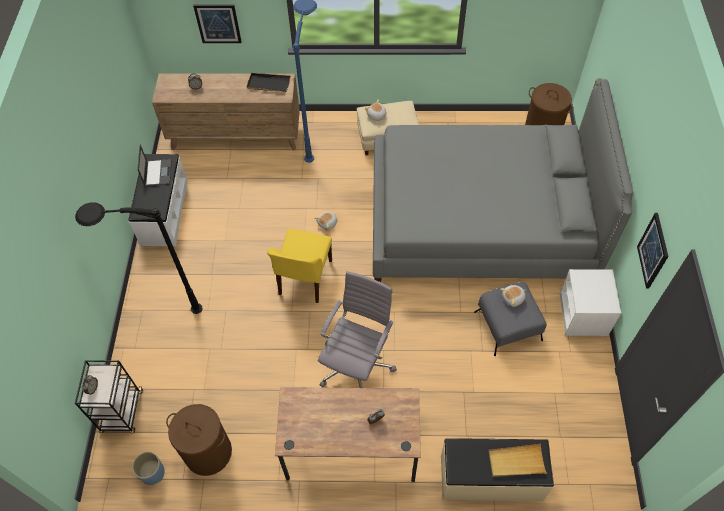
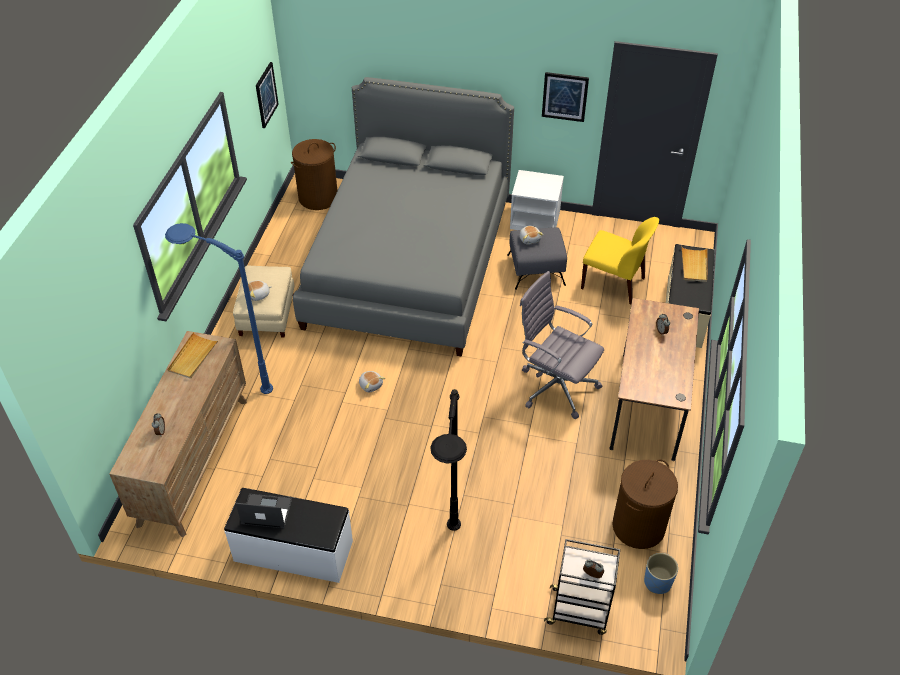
camera: 80 degrees left, 10 degrees down
(218, 23) = (112, 351): picture -> picture (266, 95)
(268, 84) = (193, 357): black tray -> beige tray
(305, 278) = (439, 415): yellow chair -> yellow chair (614, 284)

